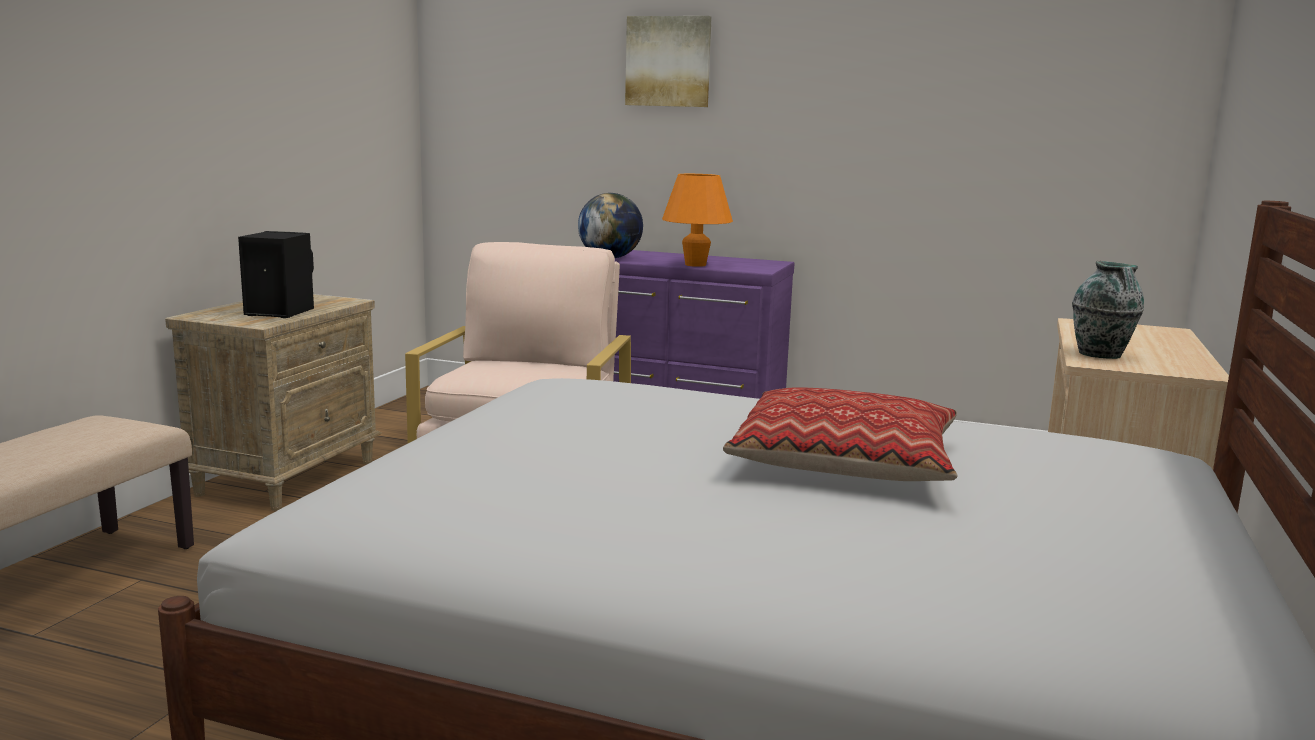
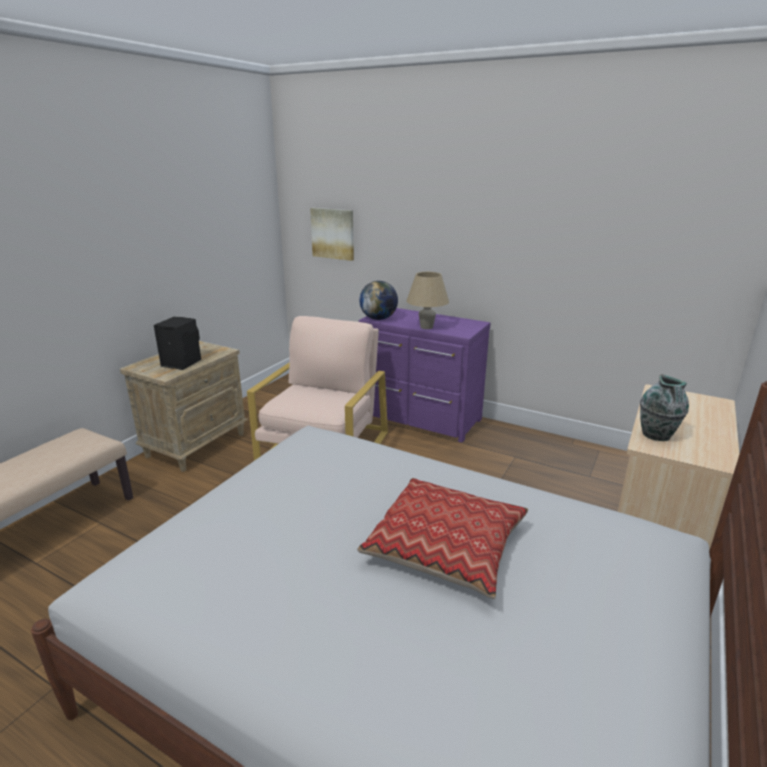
camera: 10 degrees right, 10 degrees up
(668, 61) = (417, 195): picture -> picture (333, 233)
(695, 265) = (426, 327): orange table lamp -> beige table lamp

